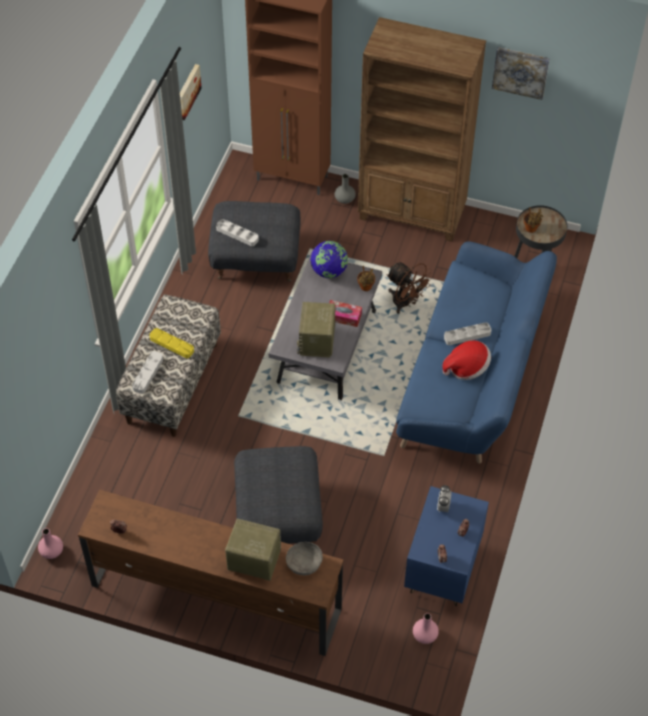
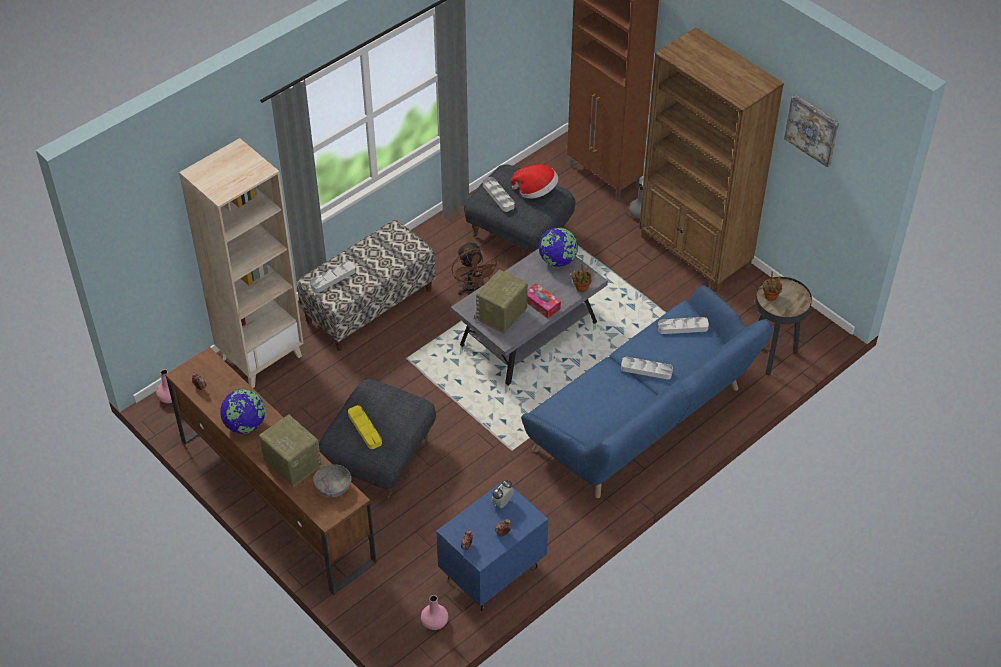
camera: 30 degrees right, 5 degrees down
(109, 474) = (261, 357): none -> beige bookcase
(172, 345) = (371, 263): yellow tray -> yellow tray (365, 429)
(186, 546) = (245, 425): none -> globe
(187, 91) = (495, 38): picture -> none
(406, 303) = (630, 328): brown fan -> brown fan (473, 289)
(466, 367) = (624, 397): hat -> hat (536, 191)
(470, 285) = (683, 327): none -> grey tray

